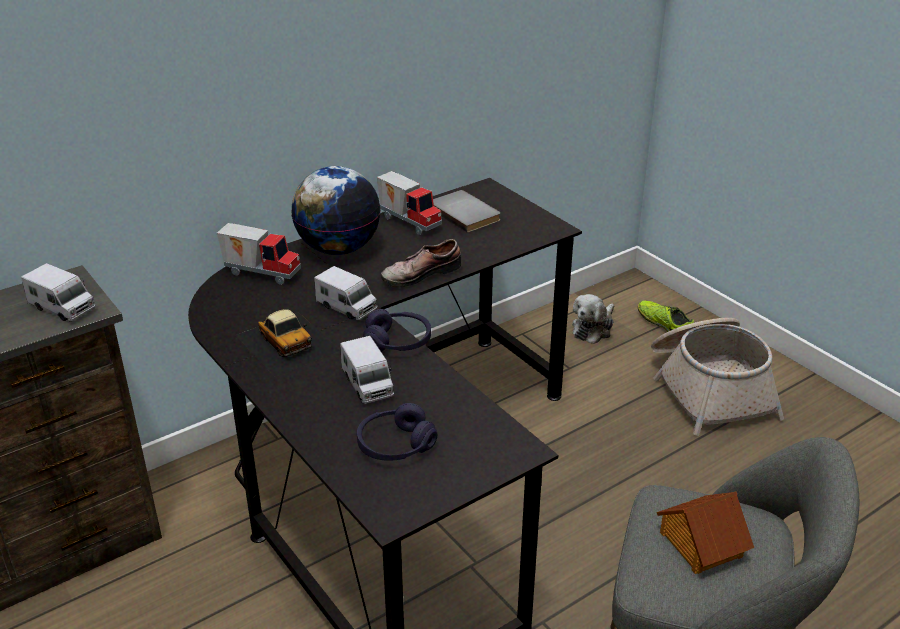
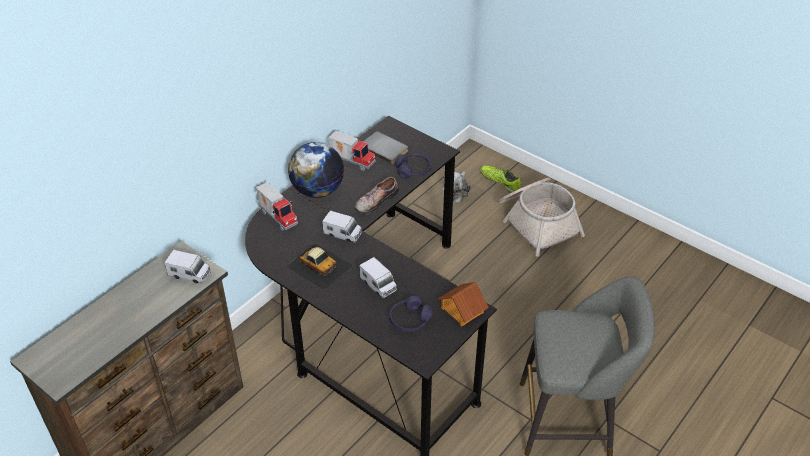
camera: 15 degrees left, 10 degrees up
(262, 272) = (279, 217): toy truck -> toy truck turned 45 degrees clockwise
(398, 341) = (383, 253): purple headphones -> purple headphones (413, 170)
(700, 544) = (575, 341): toy house -> toy house (461, 310)

